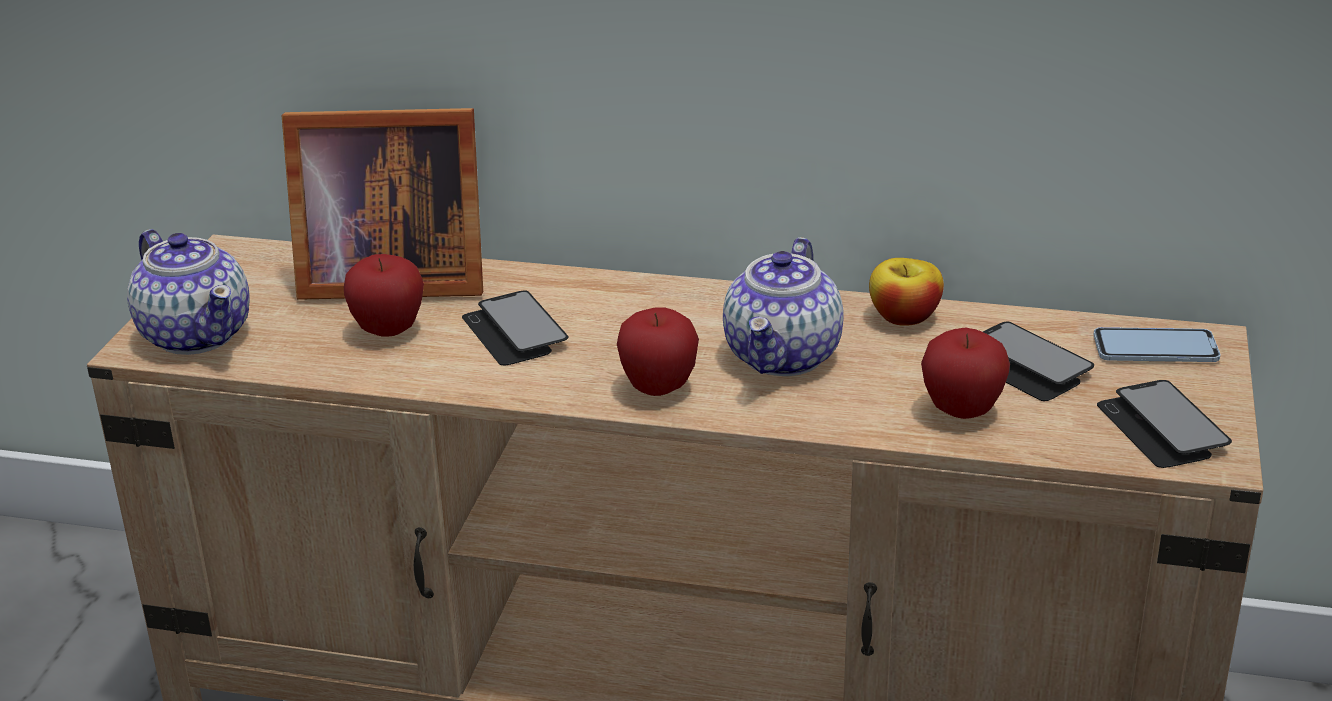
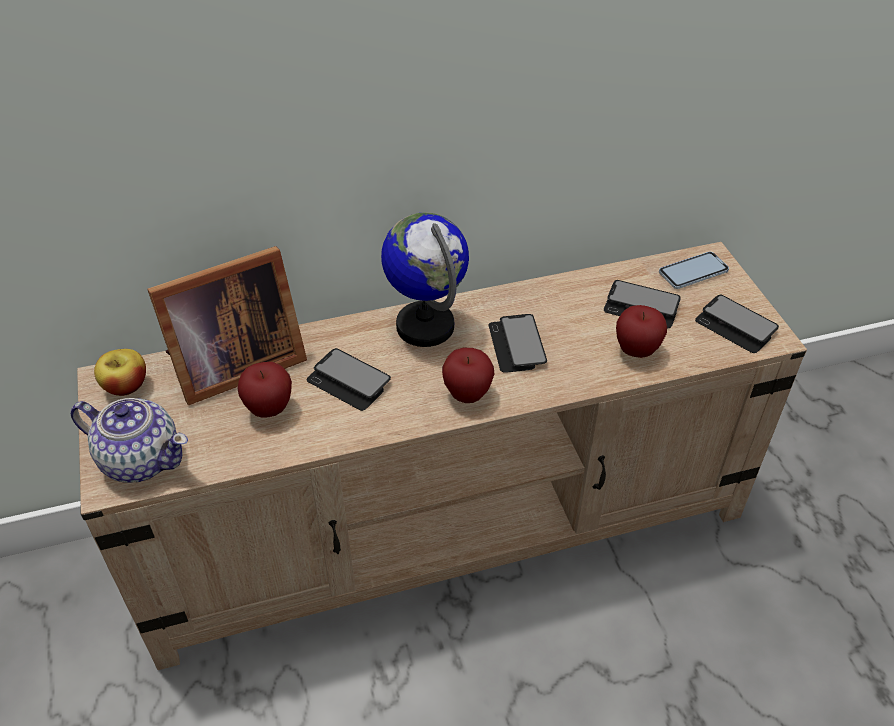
camera: 30 degrees left, 15 degrees up
(674, 304) = (425, 326): none -> globe
(784, 357) = (517, 345): teapot -> phone
(904, 317) = (556, 292): apple -> apple (126, 386)

